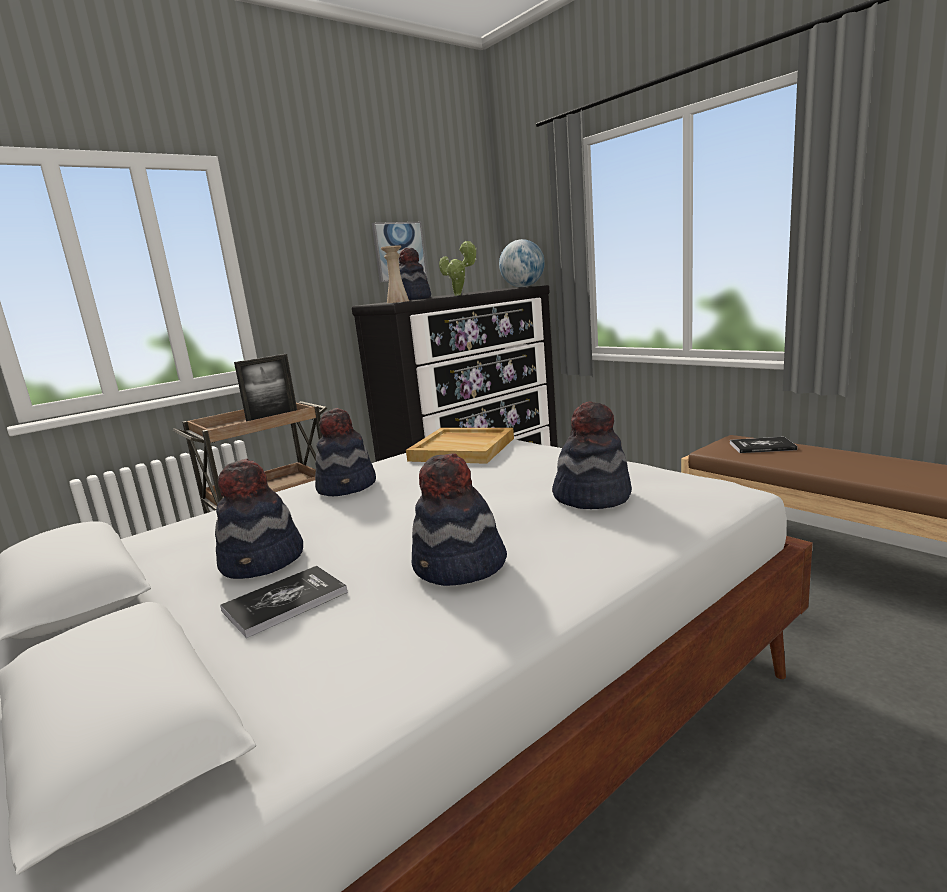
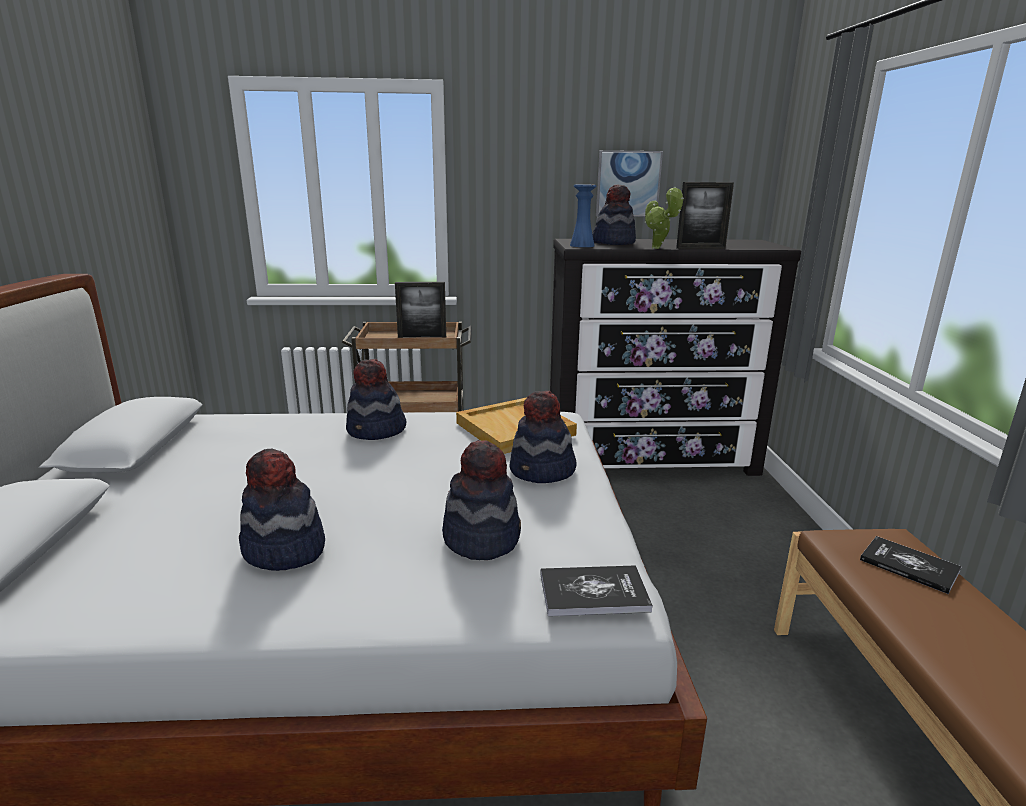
camera: 35 degrees right, 5 degrees up
(263, 562) = (225, 475): hat -> hat (542, 471)
(285, 601) = (178, 516): book -> book (593, 592)
(397, 302) = (582, 245): beige vase -> blue vase
(487, 291) = (700, 248): none -> picture frame
(523, 287) = (765, 247): globe -> none

